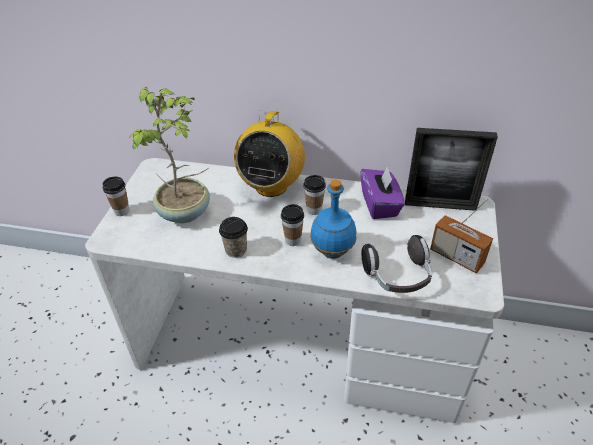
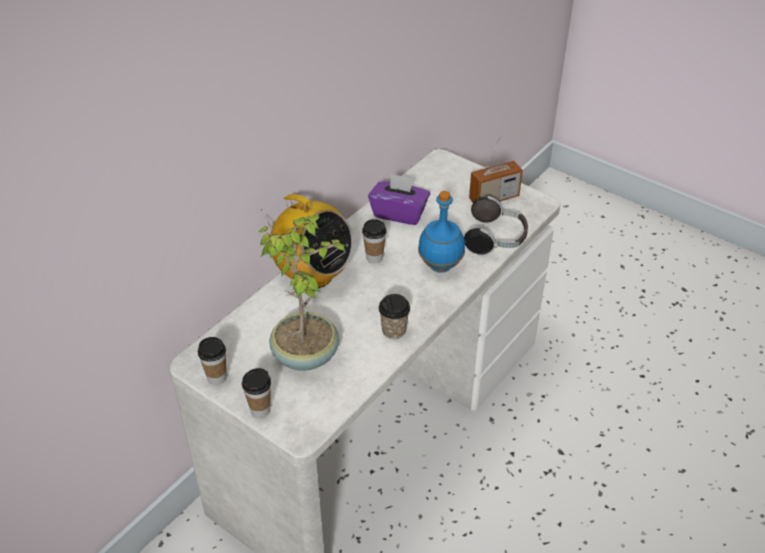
camera: 65 degrees left, 0 degrees up
(293, 240) = (407, 286): cup -> cup (217, 378)
(440, 205) = (426, 179): picture frame -> none

